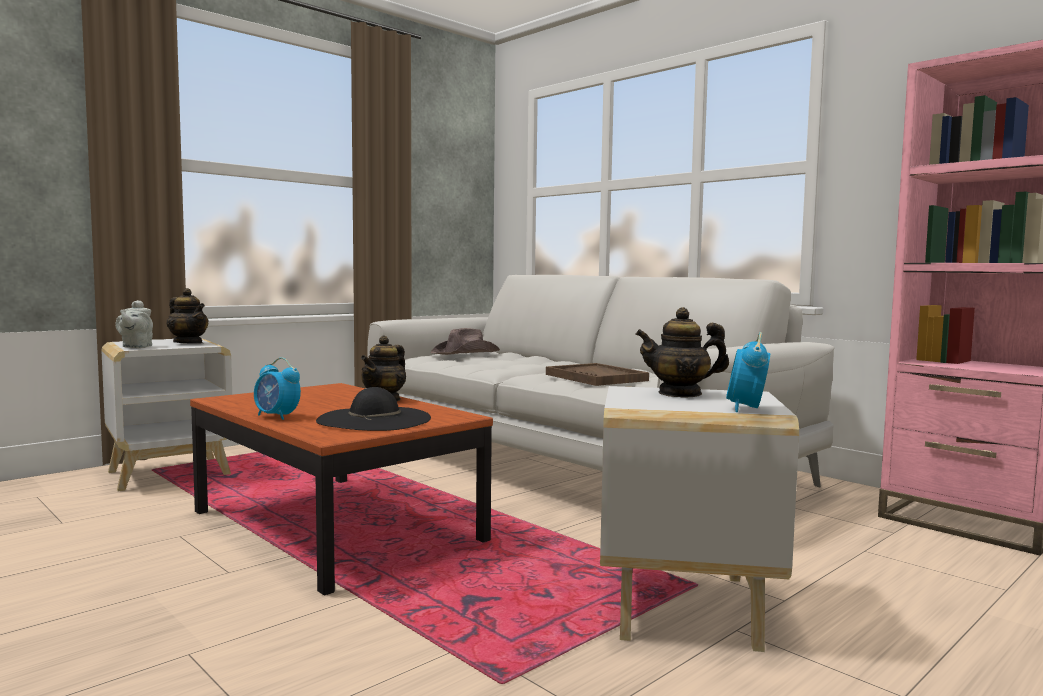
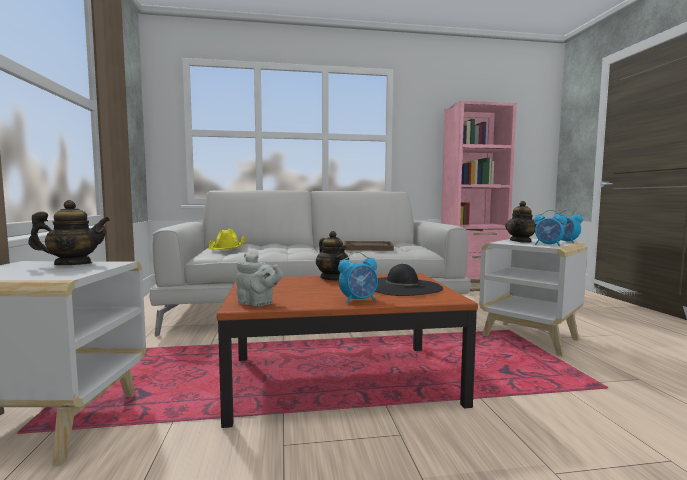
camera: 55 degrees left, 0 degrees up
(136, 347) = (51, 275): grey teapot -> grey teapot (258, 303)
(466, 353) = (227, 247): brown hat -> yellow hat
(648, 403) = (548, 245): none -> alarm clock

